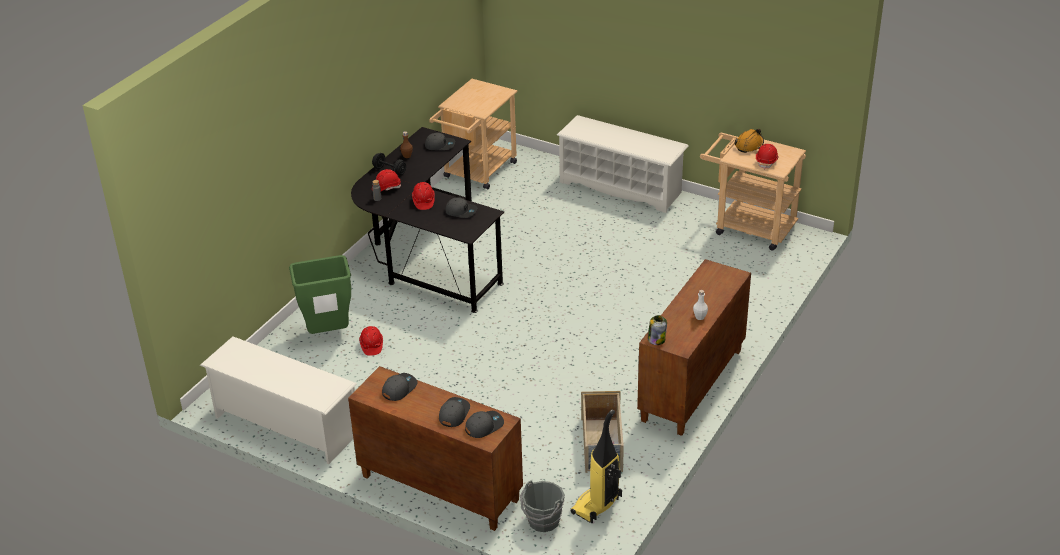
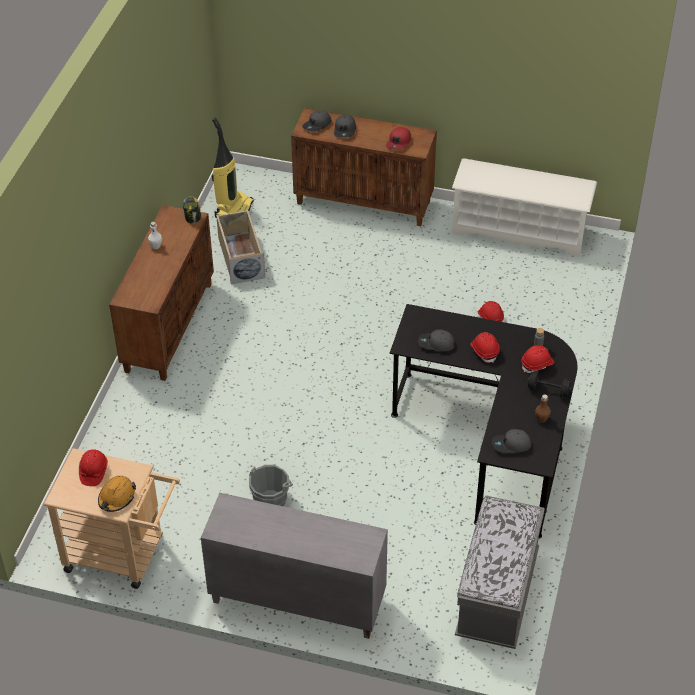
camera: 165 degrees right, 10 degrees up
(327, 333) = (541, 324): green trash can -> none
(399, 388) = (399, 142): grey cap -> red cap
(477, 173) = (497, 595): beige cart -> grey bench
(543, 521) = (273, 192): grey bucket -> grey bucket (270, 500)
(621, 187) = (296, 601): white shoe rack -> grey cabinet

